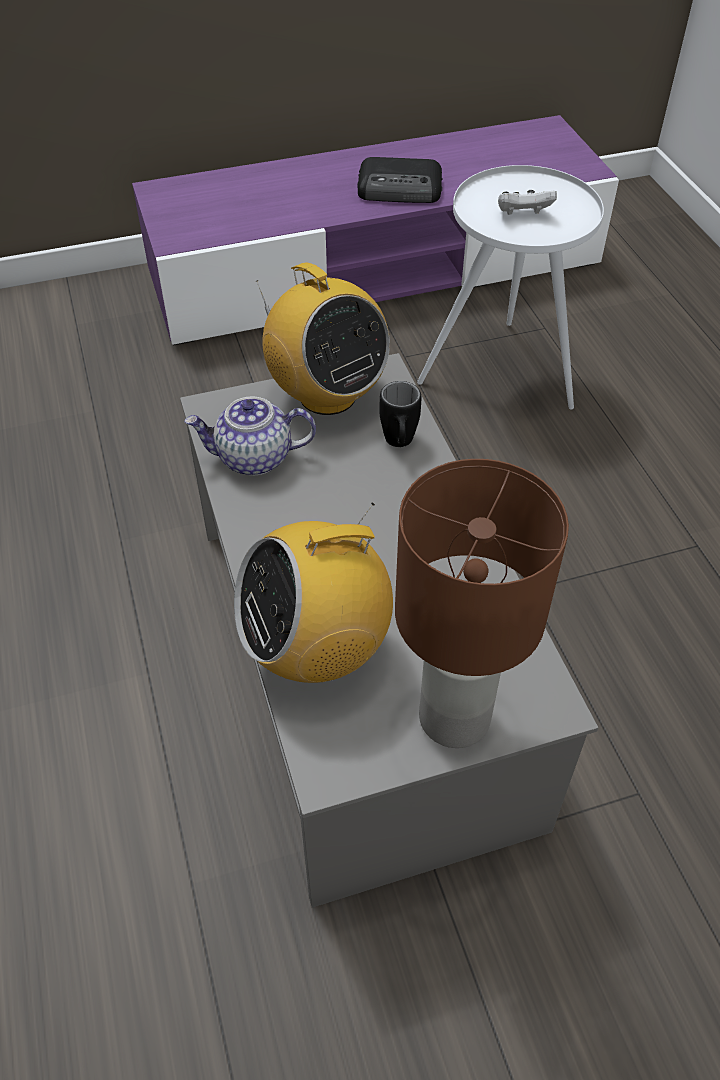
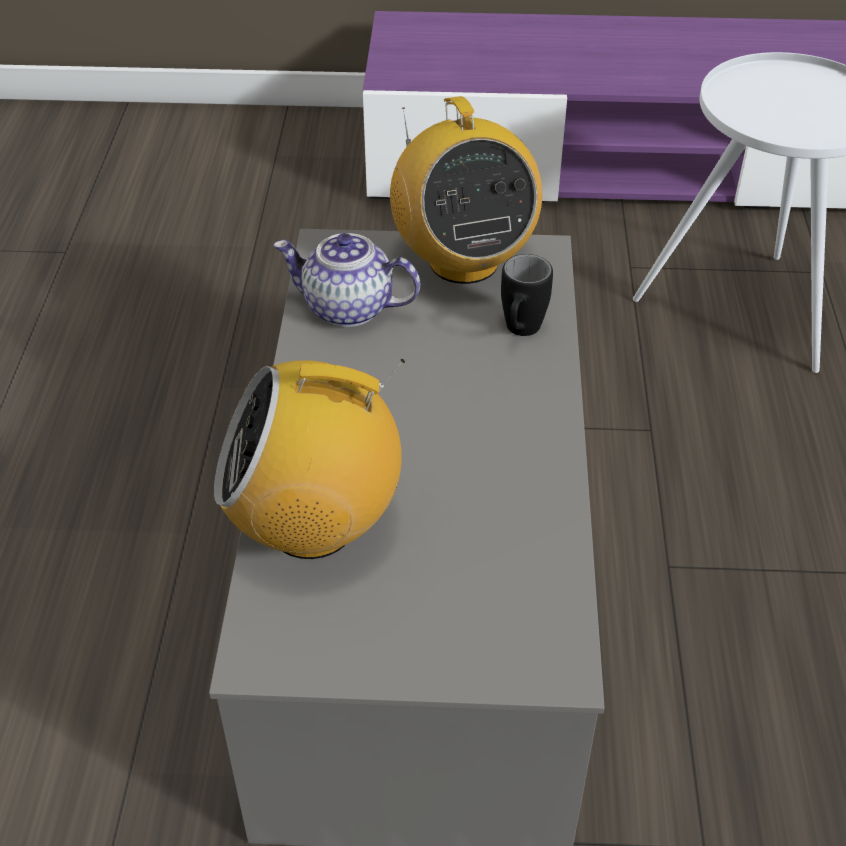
camera: 20 degrees right, 5 degrees down
(401, 189) = (678, 69): radio -> none
(452, 718) = (430, 643): brown table lamp -> none
(523, 215) = (785, 110): white game controller -> none

